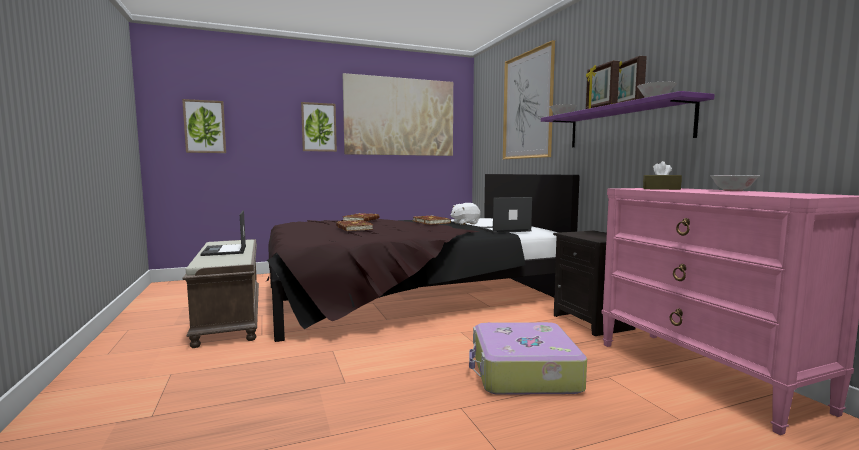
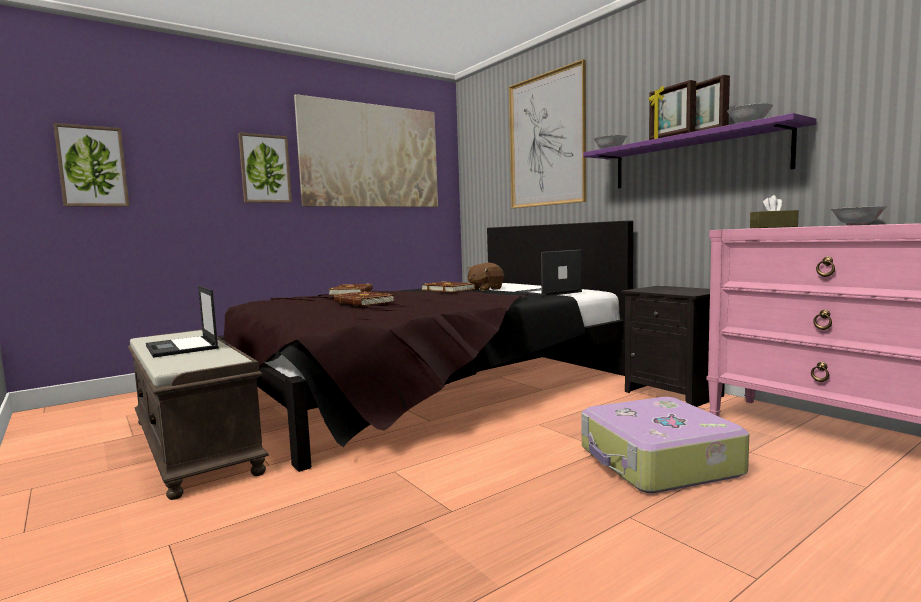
camera: 15 degrees left, 0 degrees up
(465, 223) = (485, 289): white plush toy -> brown plush toy

